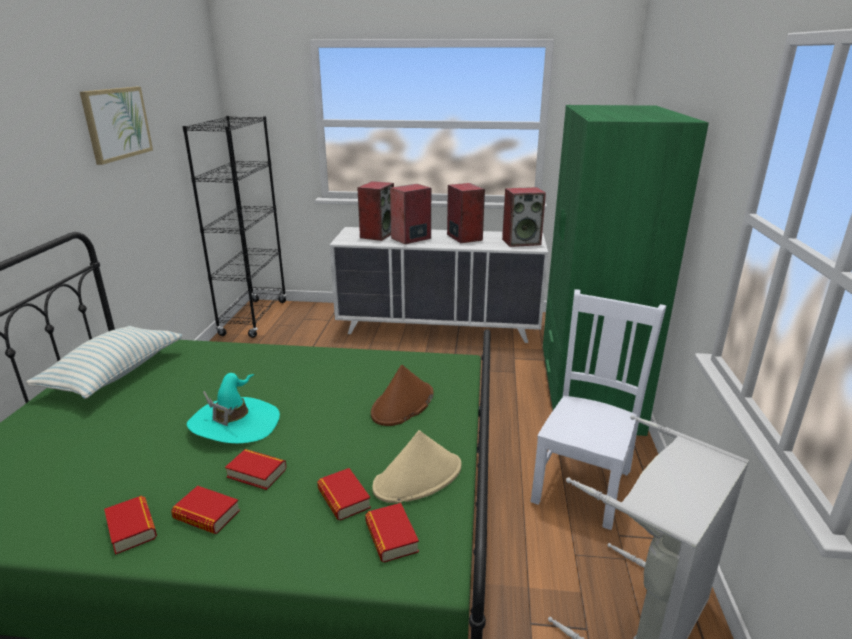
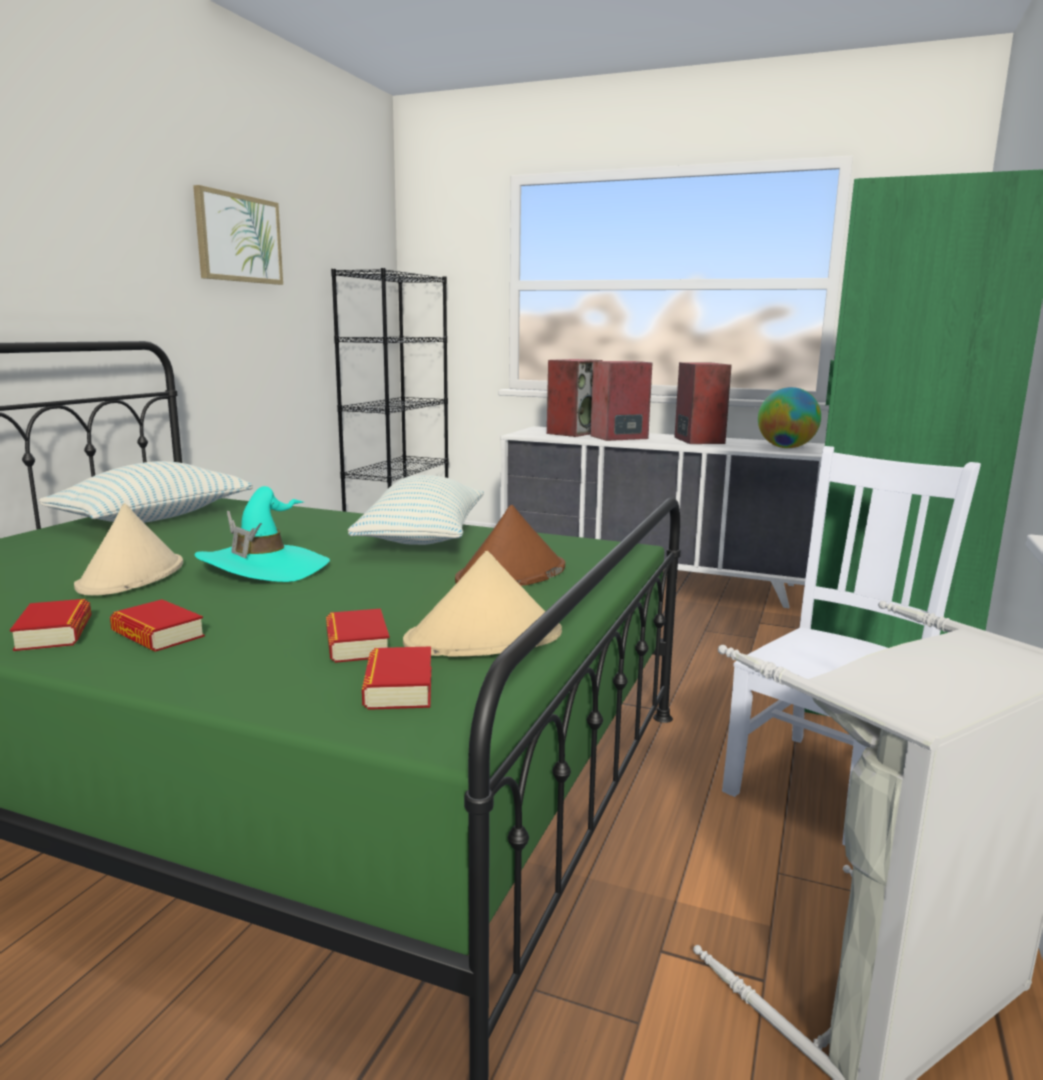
camera: 15 degrees right, 10 degrees down
(145, 451) = (132, 576): none -> beige hat
(257, 473) = (256, 609): book -> none
(325, 369) = (423, 538): none -> pillow
(521, 242) = (786, 447): speaker -> globe

